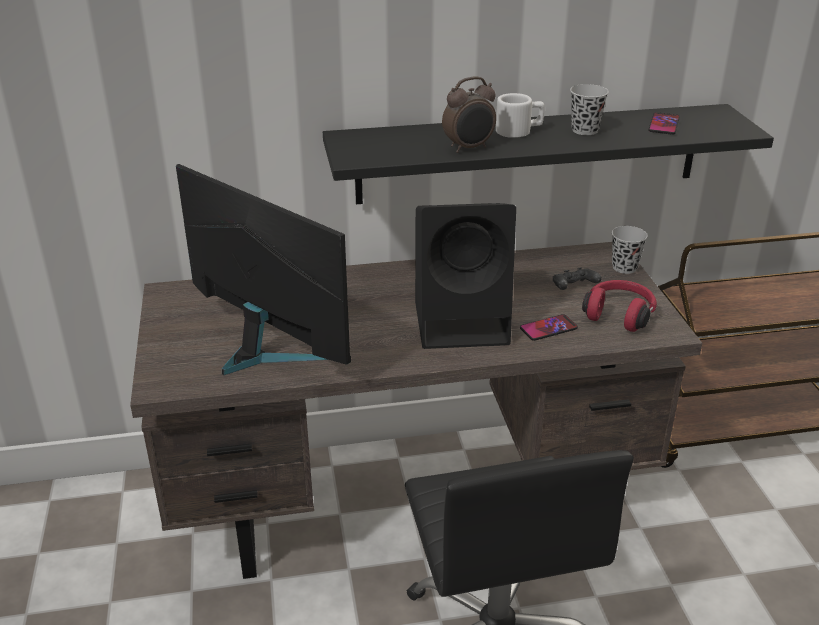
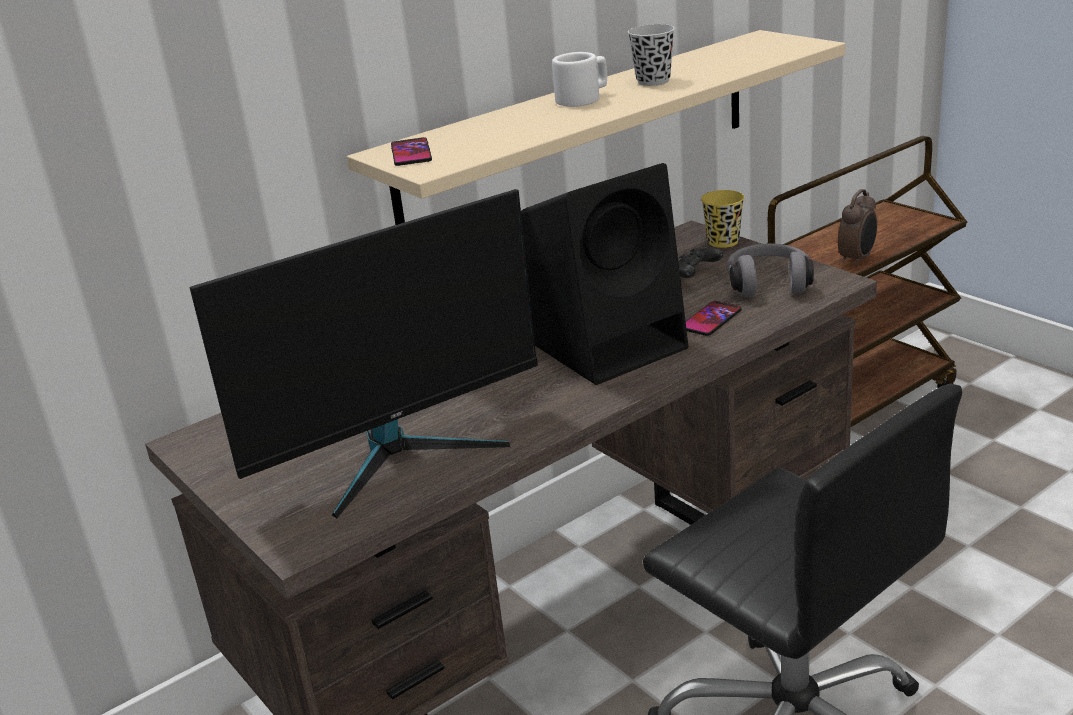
camera: 25 degrees left, 5 degrees down
(264, 349) = (400, 454): monitor -> monitor turned 135 degrees clockwise
(469, 148) = (552, 125): alarm clock -> alarm clock (857, 259)
(529, 154) = (580, 134): black shelf -> beige shelf
(619, 314) = (768, 283): red headphones -> grey headphones
(624, 267) = (723, 242): black cup -> yellow cup
(664, 124) = (726, 58): phone -> phone (411, 153)

